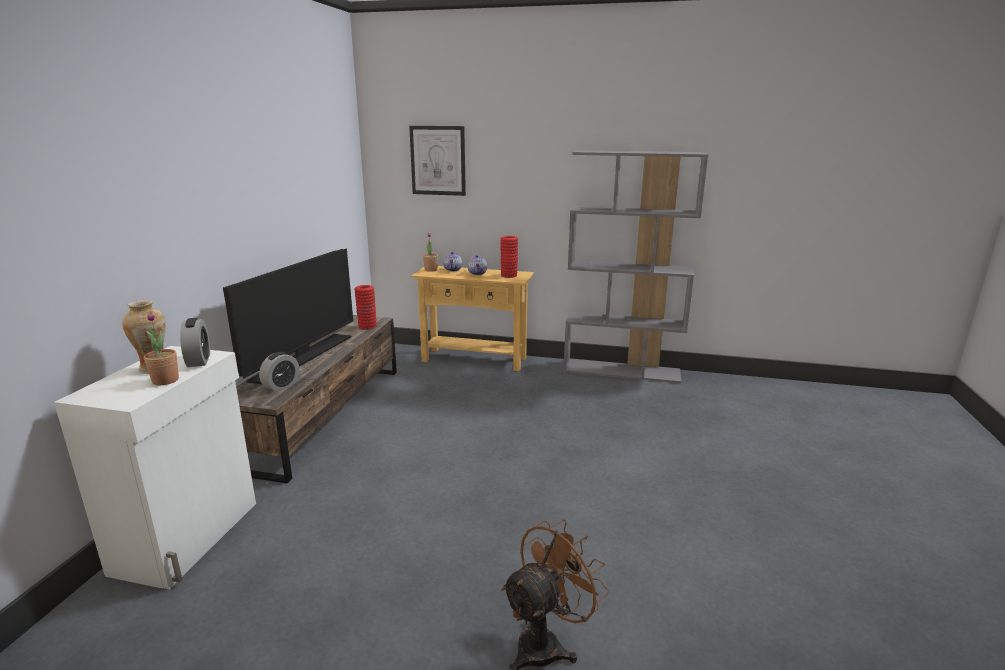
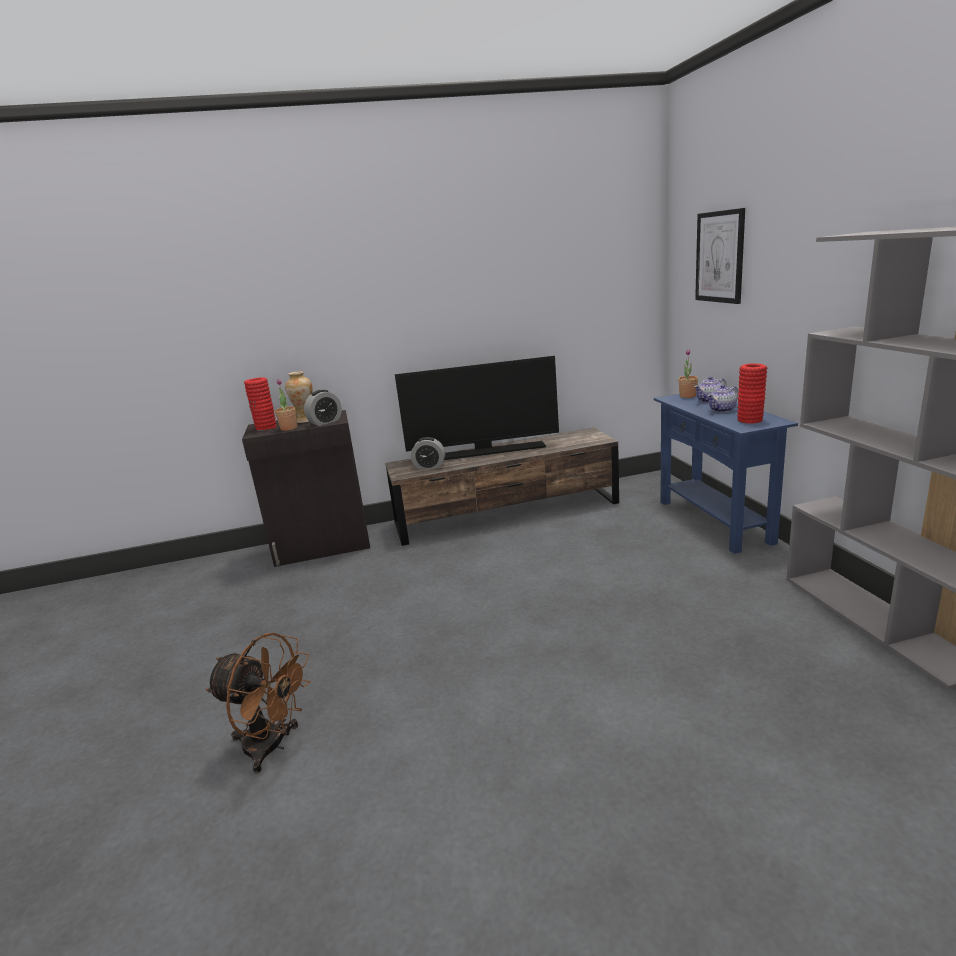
camera: 65 degrees right, 0 degrees up
(189, 536) = (323, 547): white cabinet -> black cabinet
(367, 326) = (579, 442): red vase -> red vase (266, 428)
(474, 359) = (713, 521): beige console table -> blue console table

